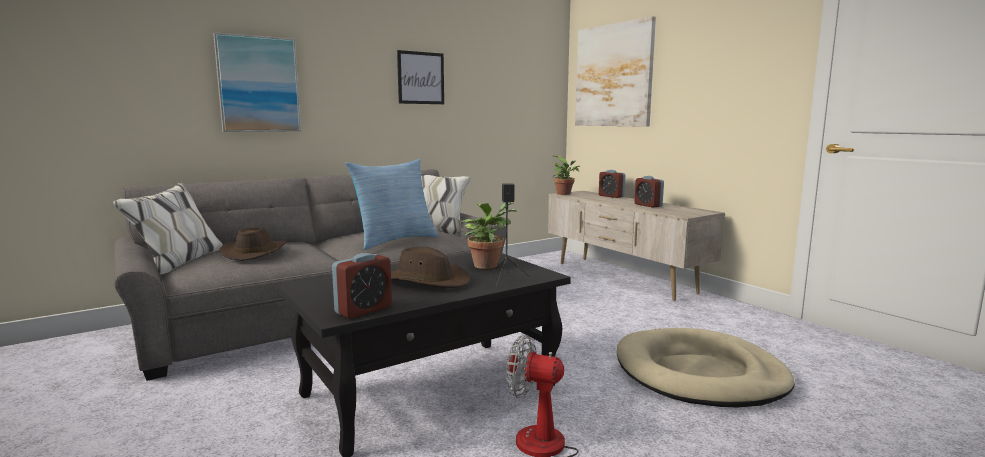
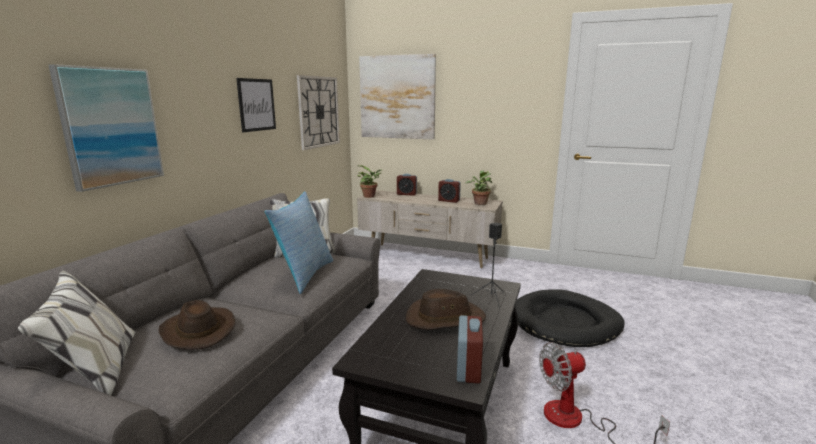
camera: 35 degrees left, 5 degrees up
(487, 265) = (450, 287): potted plant -> potted plant (480, 203)
(513, 92) = (318, 112): none -> wall clock
(699, 374) = (565, 322): beige dog bed -> black dog bed

